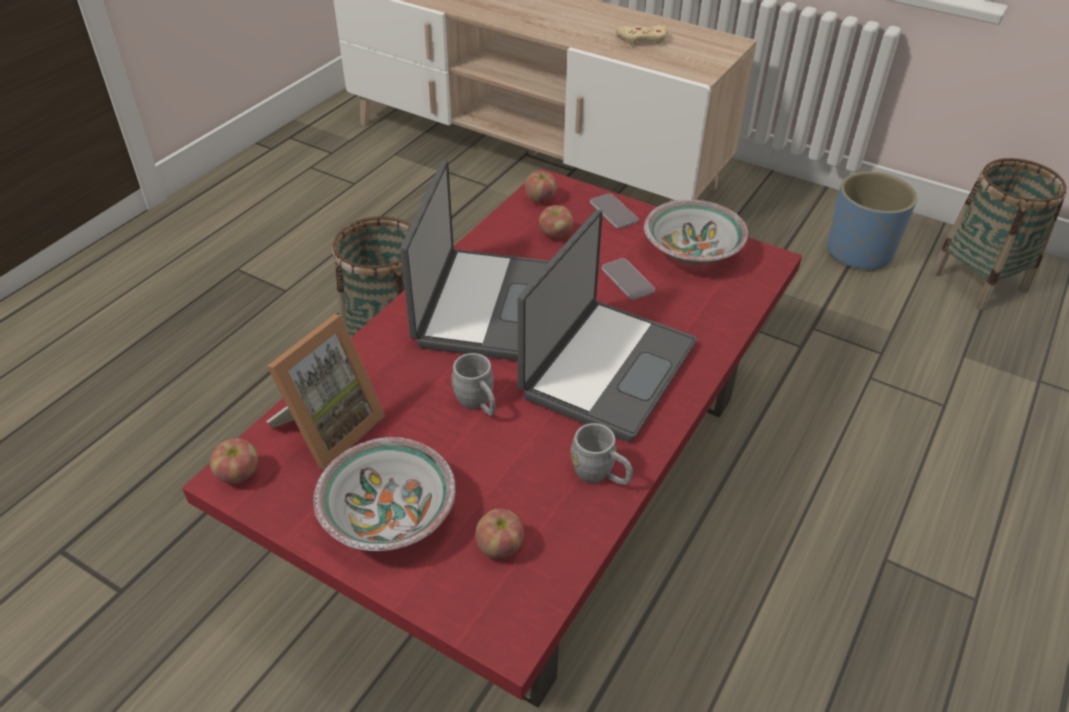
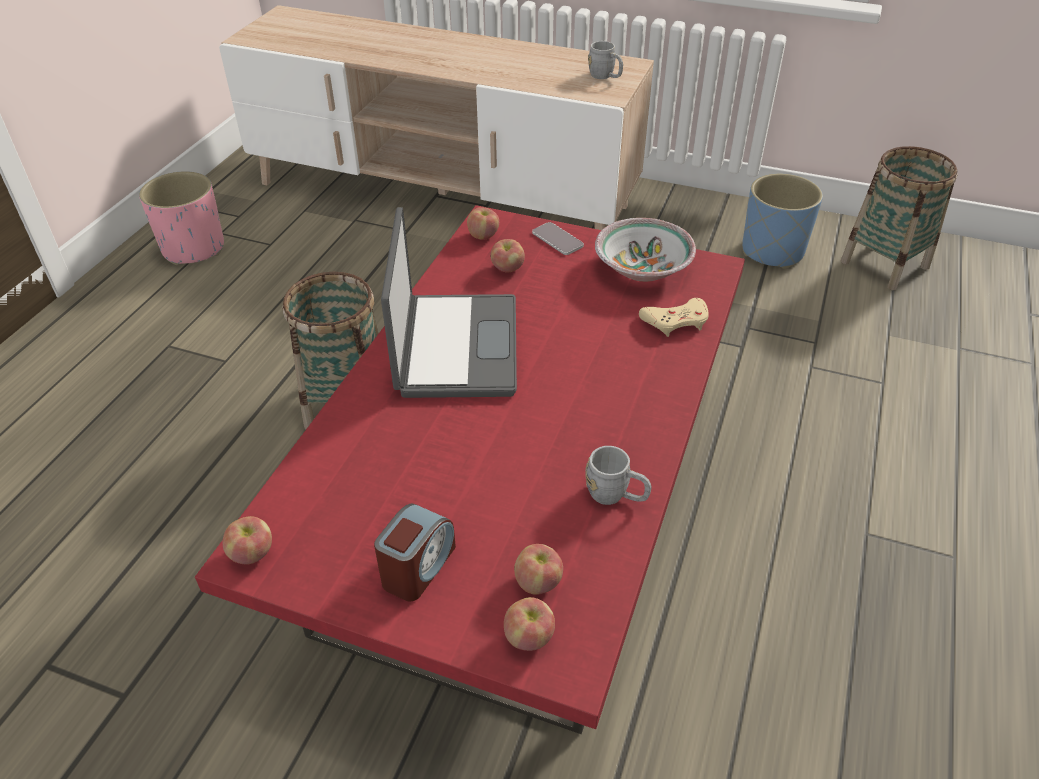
camera: 10 degrees left, 0 degrees up
(282, 179) = (194, 248): none -> pink planter
(328, 428) = (333, 492): picture frame -> none
(388, 513) = (418, 567): bowl -> alarm clock
(476, 598) = (529, 637): none -> apple
(478, 404) = (477, 444): grey mug -> grey mug (605, 77)
(605, 368) = (592, 391): laptop -> none
(627, 280) = (589, 303): phone -> none
(643, 40) = (546, 70): beige game controller -> beige game controller (676, 321)

